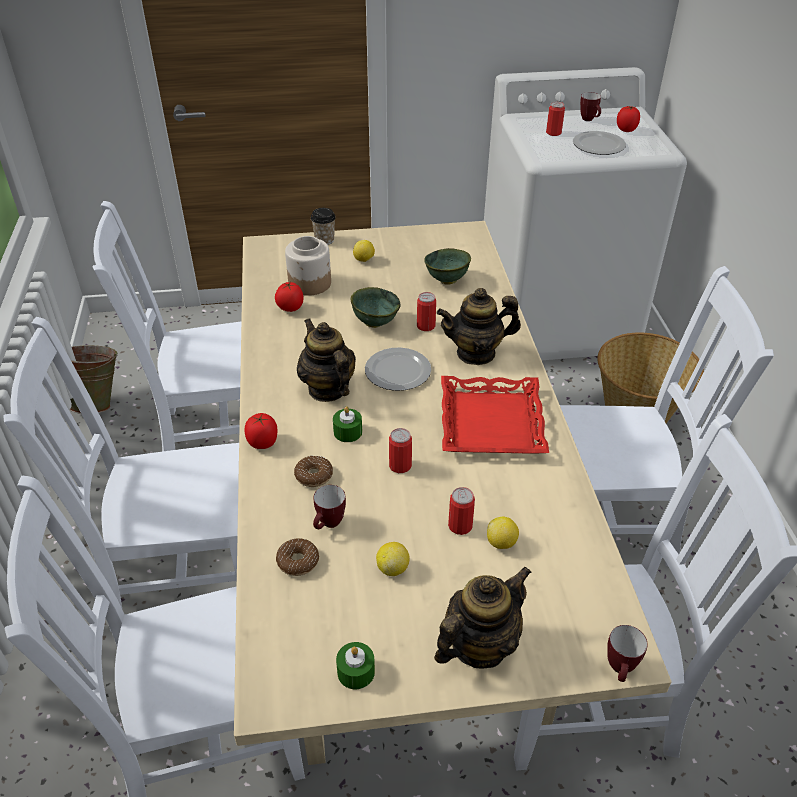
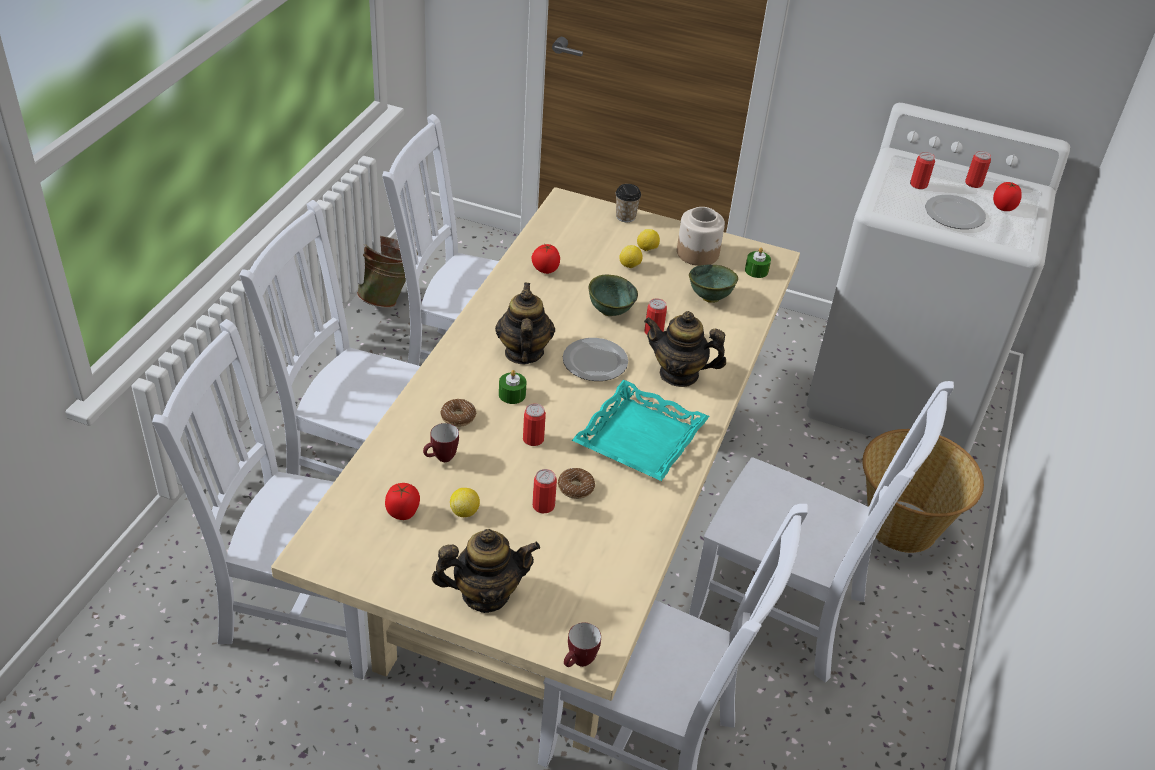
camera: 25 degrees right, 0 degrees up
(263, 443) = (438, 374): tomato -> tomato (403, 513)
(298, 561) = (398, 474): donut -> donut (575, 488)
(310, 283) = (581, 253): jar -> jar (698, 253)
(356, 672) = (382, 567): green candle -> green candle (756, 270)
(490, 422) = (639, 437): red tray -> turquoise tray
(501, 543) = (566, 533): lemon -> lemon (630, 266)
(589, 120) = (973, 183): mug -> can

